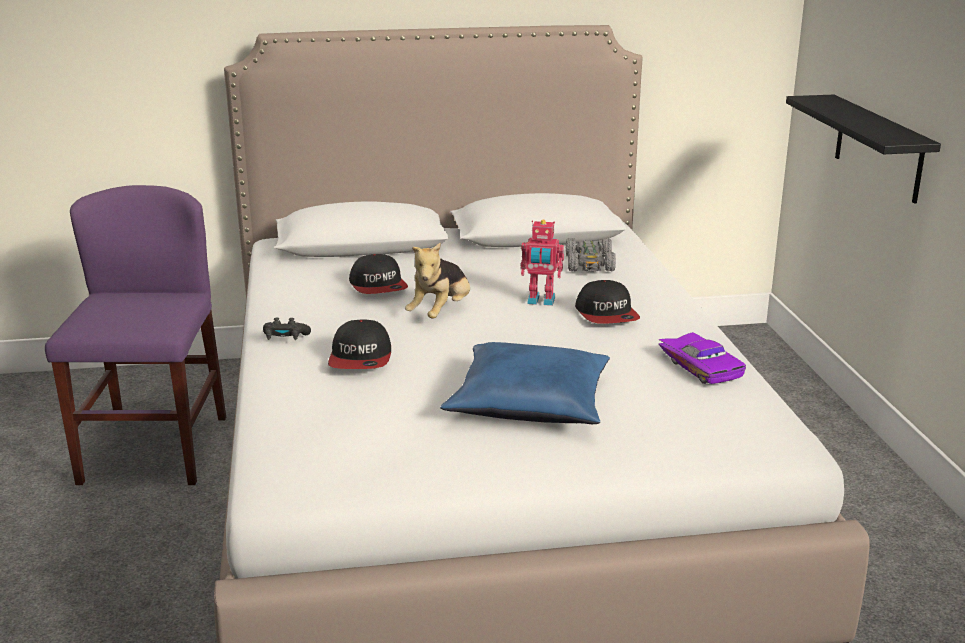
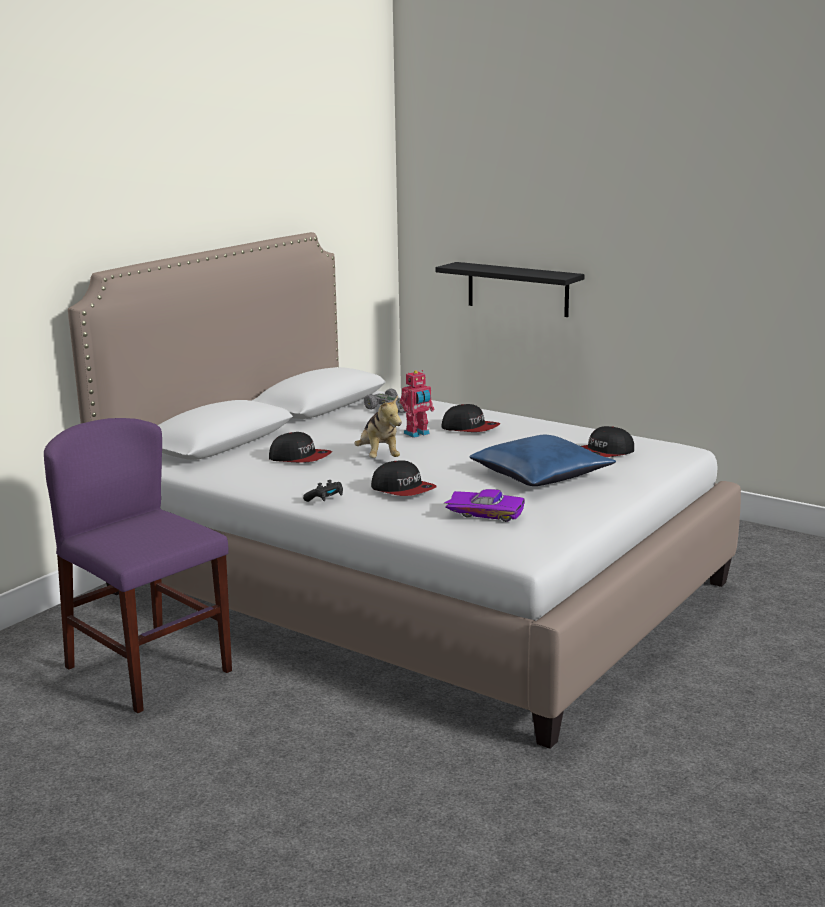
camera: 45 degrees left, 5 degrees down
(672, 406) = (604, 453): none -> cap
(702, 366) = (573, 433): purple toy car -> purple toy car (485, 512)

